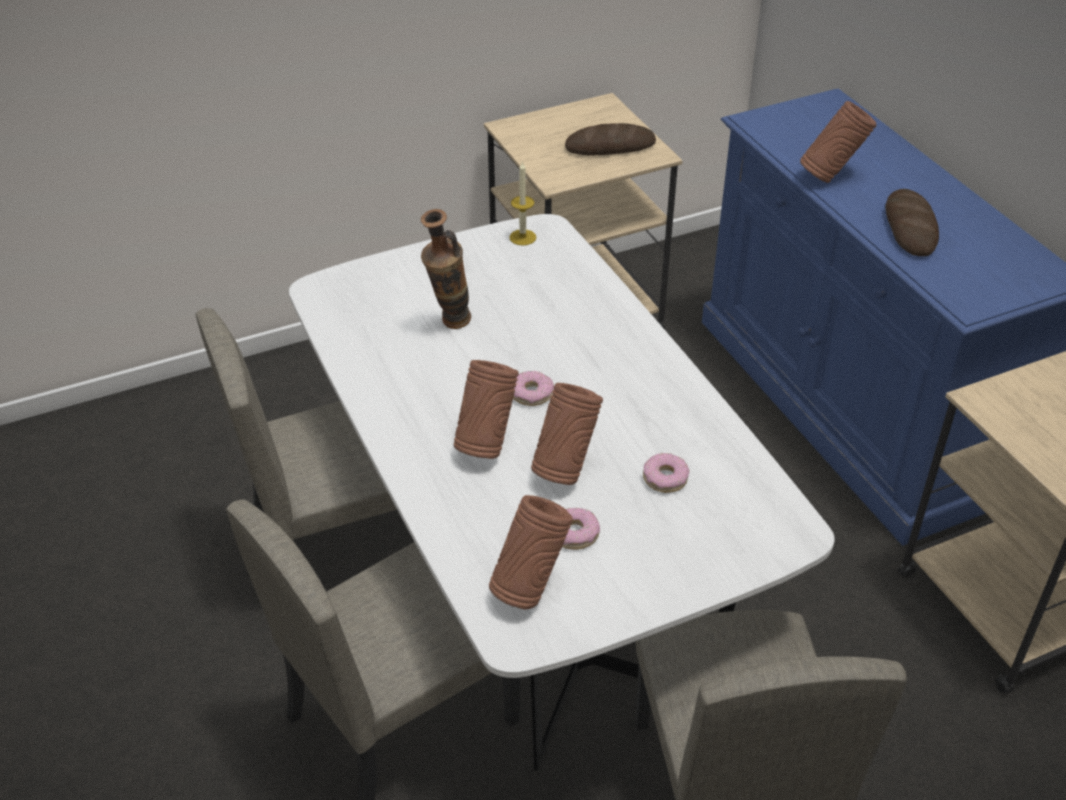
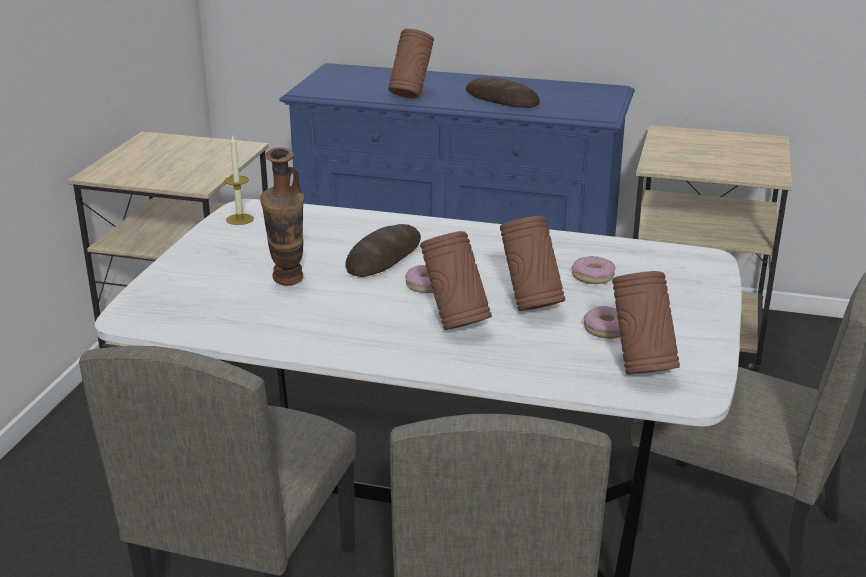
camera: 50 degrees left, 15 degrees down
(610, 146) = (201, 155): bread -> bread (384, 257)

